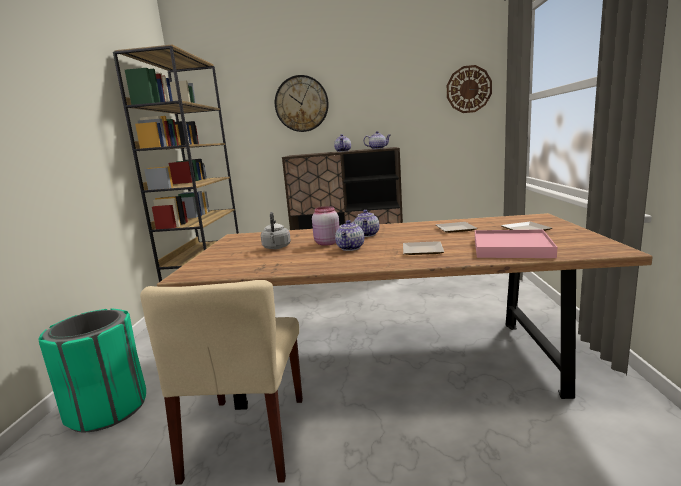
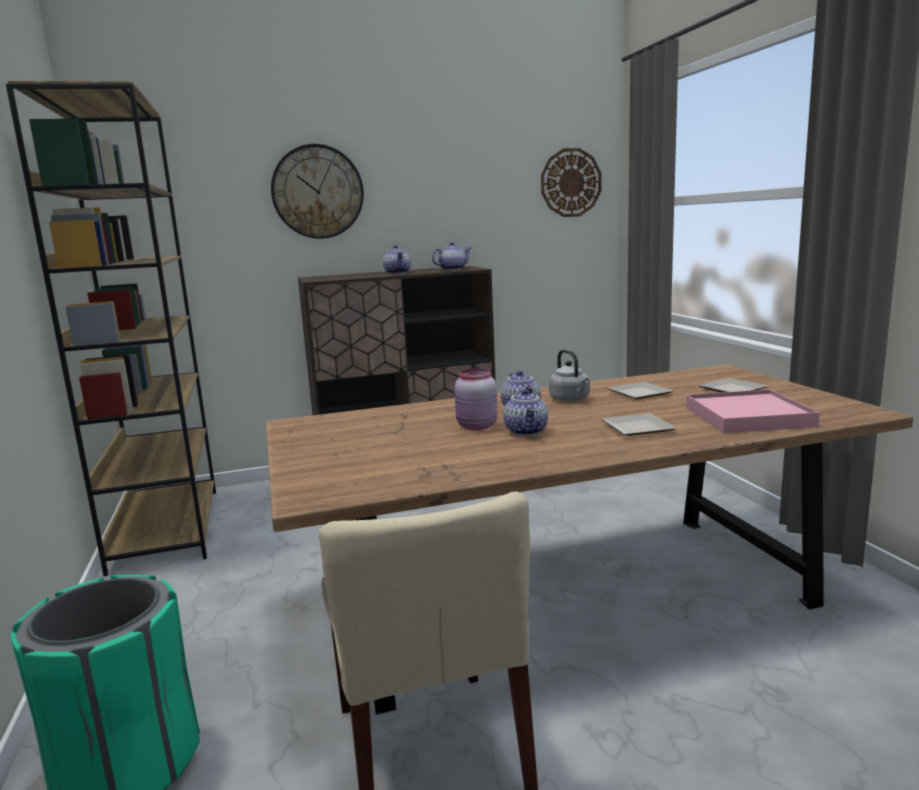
camera: 20 degrees left, 0 degrees up
(276, 248) = (401, 439): grey kettle -> grey kettle (570, 399)

